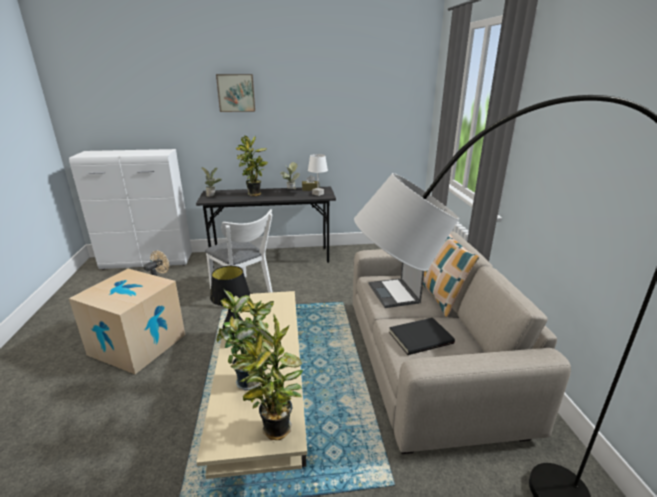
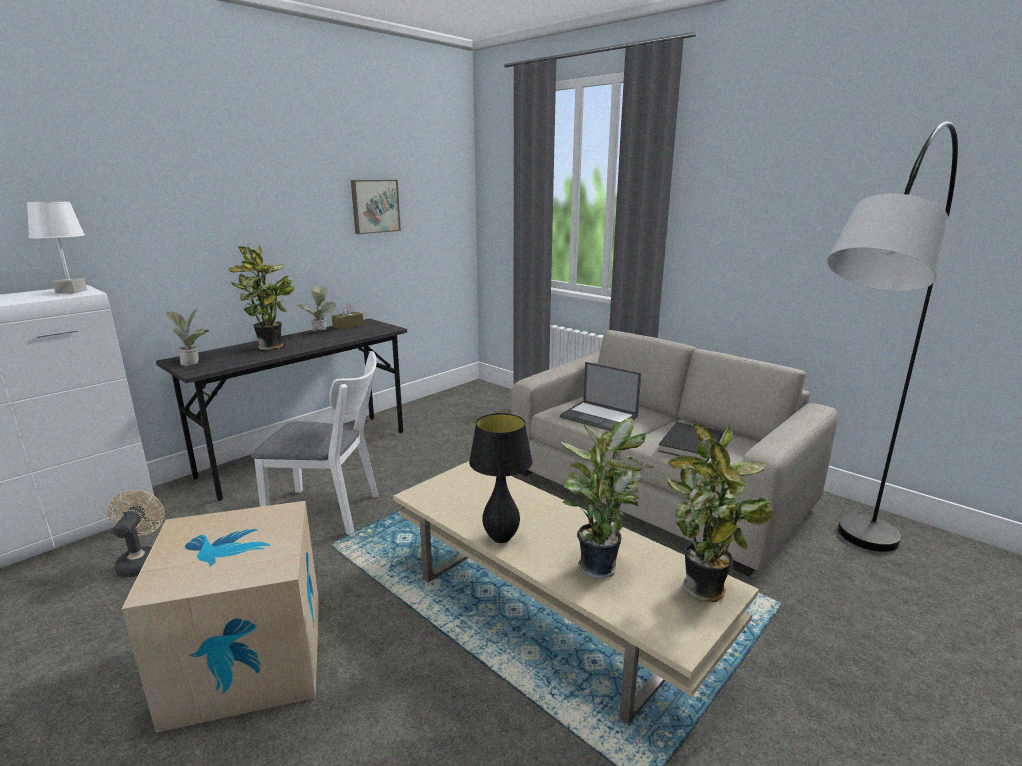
camera: 40 degrees left, 5 degrees down
(236, 93) = (204, 172): picture -> picture (374, 206)
(318, 194) = (372, 329): white table lamp -> white table lamp (72, 291)
(442, 298) = (644, 407): pillow -> none

